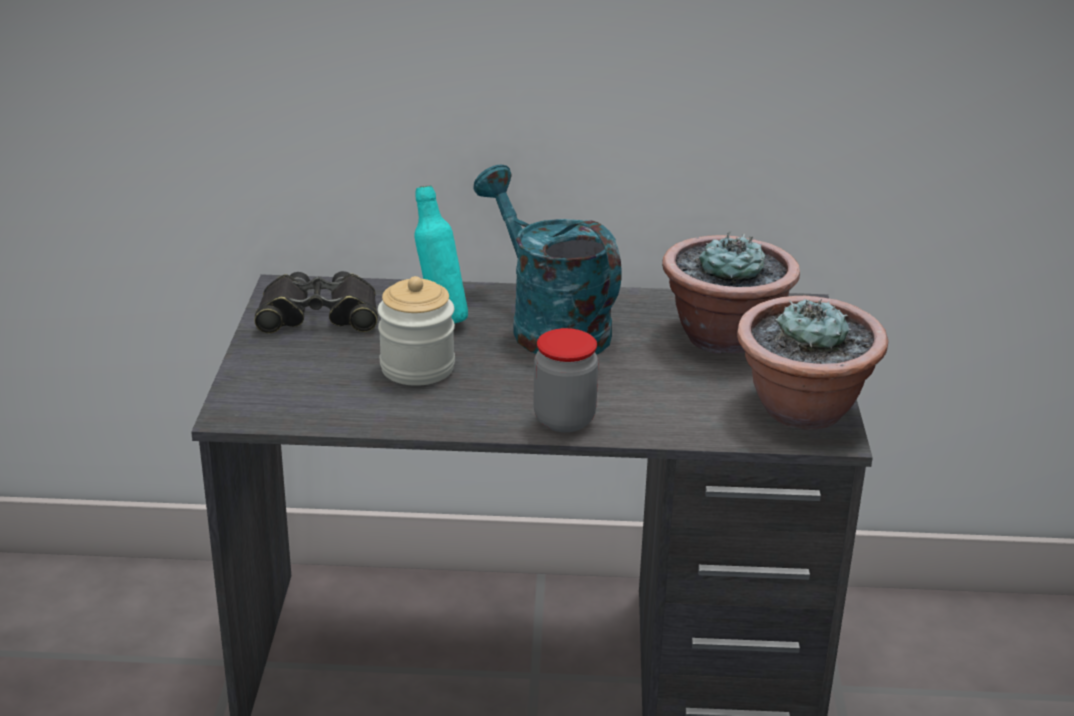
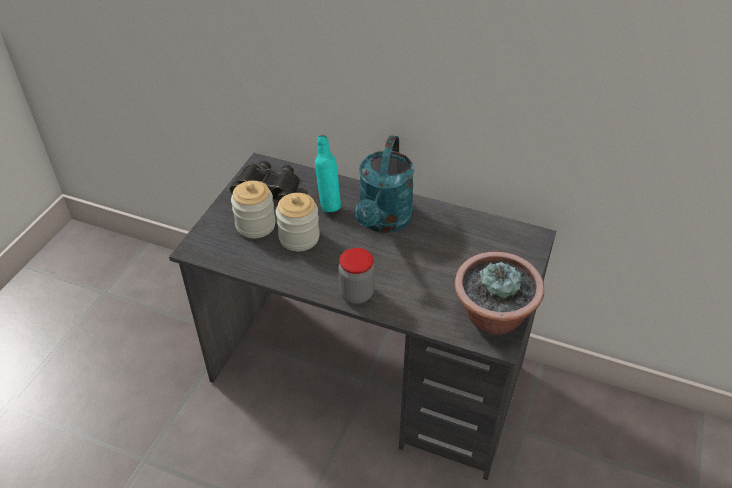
camera: 20 degrees right, 15 degrees up
(328, 364) = (255, 225): none -> jar
(549, 325) = (383, 221): turquoise watering can -> turquoise watering can turned 150 degrees counterclockwise
(723, 337) = (476, 251): potted plant -> none

